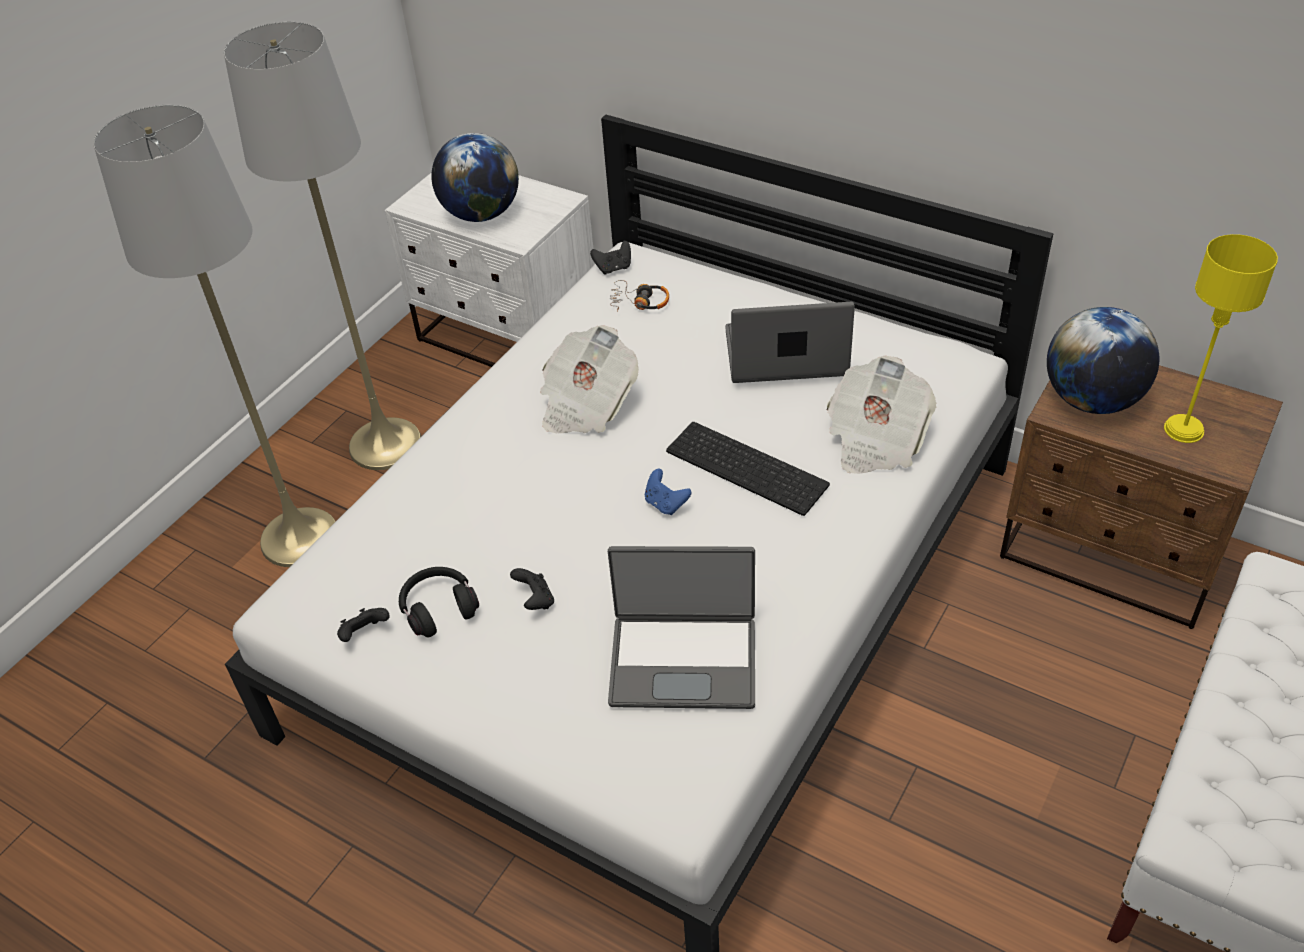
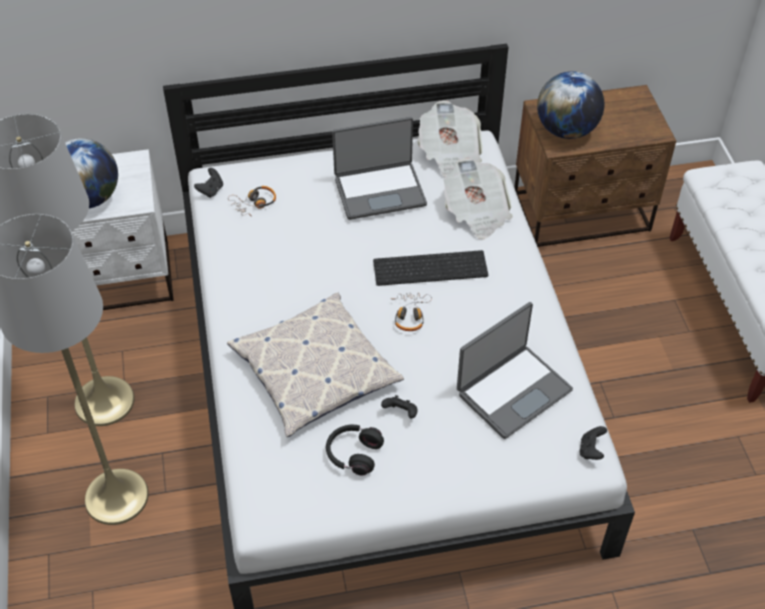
camera: 45 degrees left, 5 degrees up
(365, 634) = (328, 497): black game controller -> black game controller (591, 450)
(502, 500) = (314, 371): none -> pillow
(586, 404) = (297, 285): newspaper -> newspaper (449, 154)
(666, 504) = (410, 315): blue game controller -> headphones
(785, 356) = (380, 190): laptop -> laptop turned 150 degrees counterclockwise
(1183, 429) = (620, 123): yellow table lamp -> none

